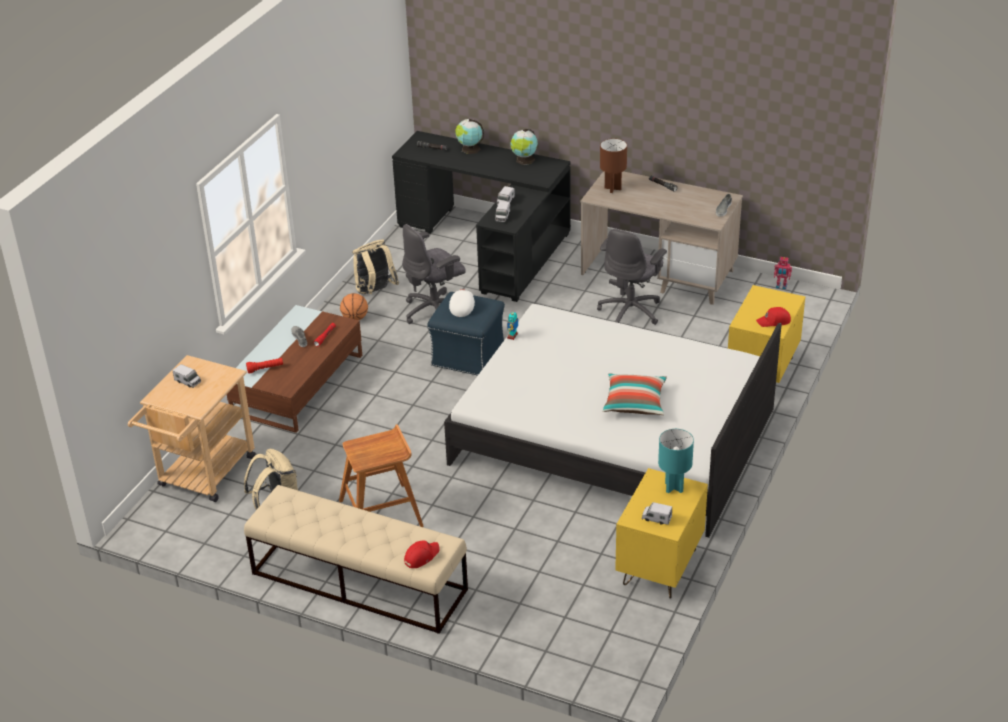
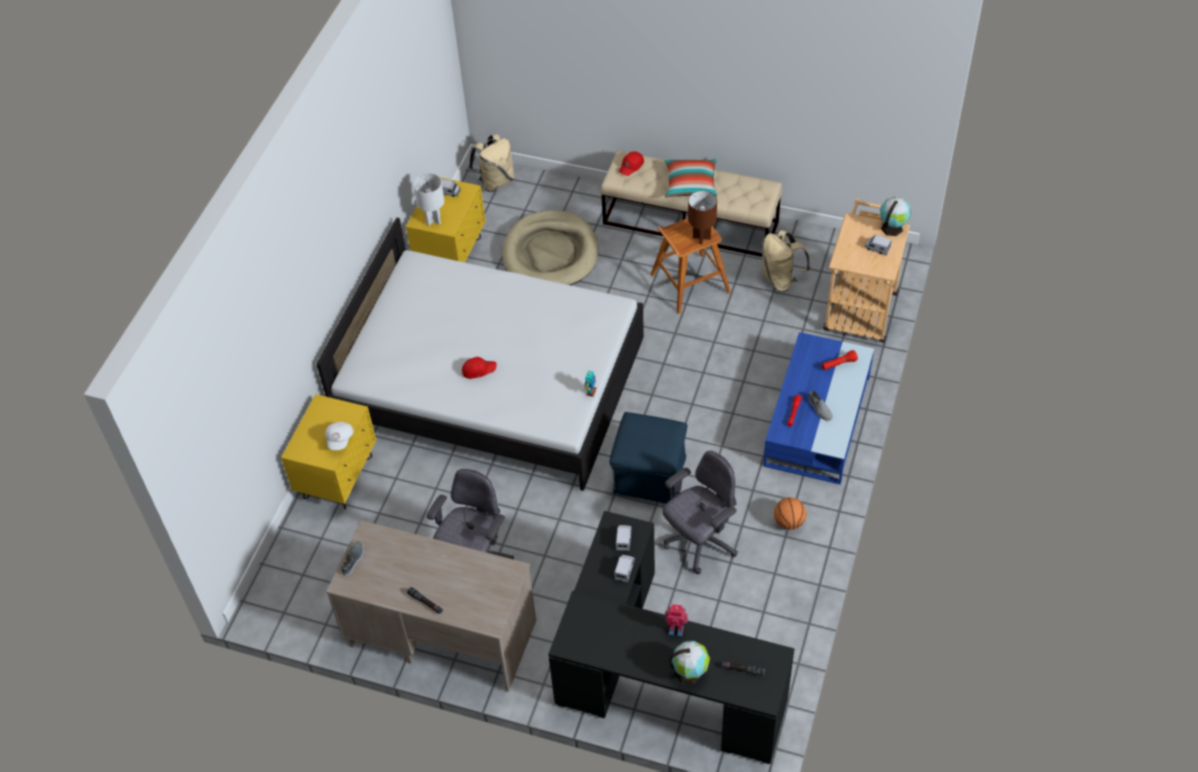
camera: 175 degrees right, 15 degrees up
(297, 384) = (817, 420): brown coffee table -> blue coffee table
(375, 292) = (779, 569): beige backpack -> beige backpack (495, 182)
(462, 308) = (652, 439): white cap -> white cap (340, 439)
(524, 160) = (610, 650): globe -> globe (892, 227)
(537, 559) = (550, 254): none -> beige dog bed
(613, 189) = (489, 591): brown table lamp -> brown table lamp (701, 237)
(634, 403) = (466, 318): pillow -> pillow (690, 184)
(674, 488) = (433, 220): turquoise table lamp -> white table lamp
(774, 321) = (320, 416): red cap -> red cap (478, 369)
(781, 286) = (296, 619): toy robot -> toy robot (676, 629)

